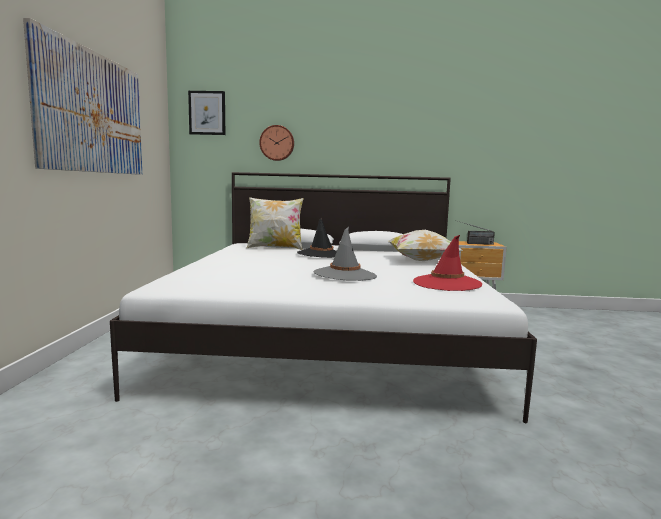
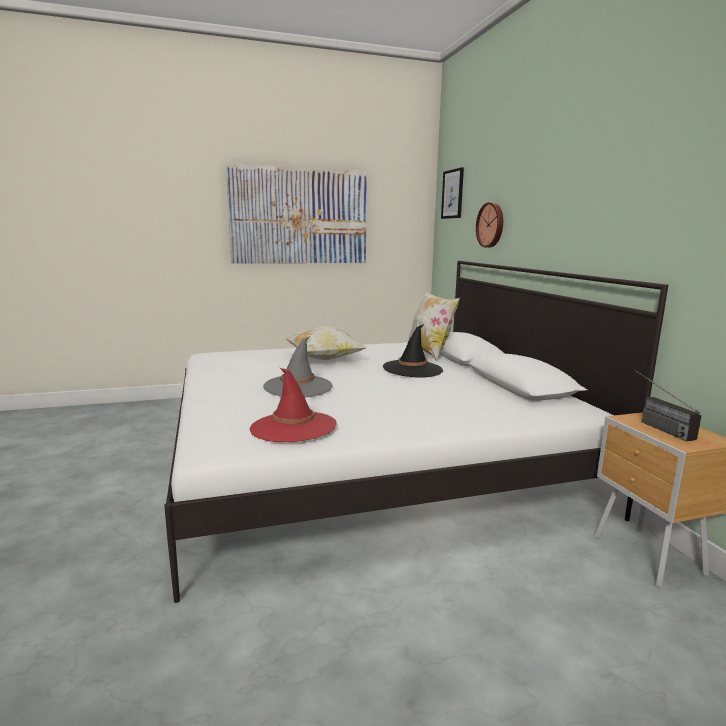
camera: 70 degrees right, 5 degrees up
(422, 261) = (449, 411): pillow -> pillow (324, 359)

